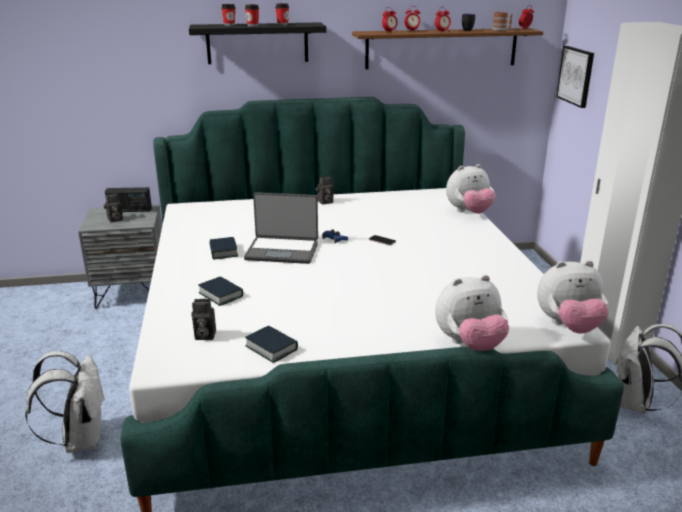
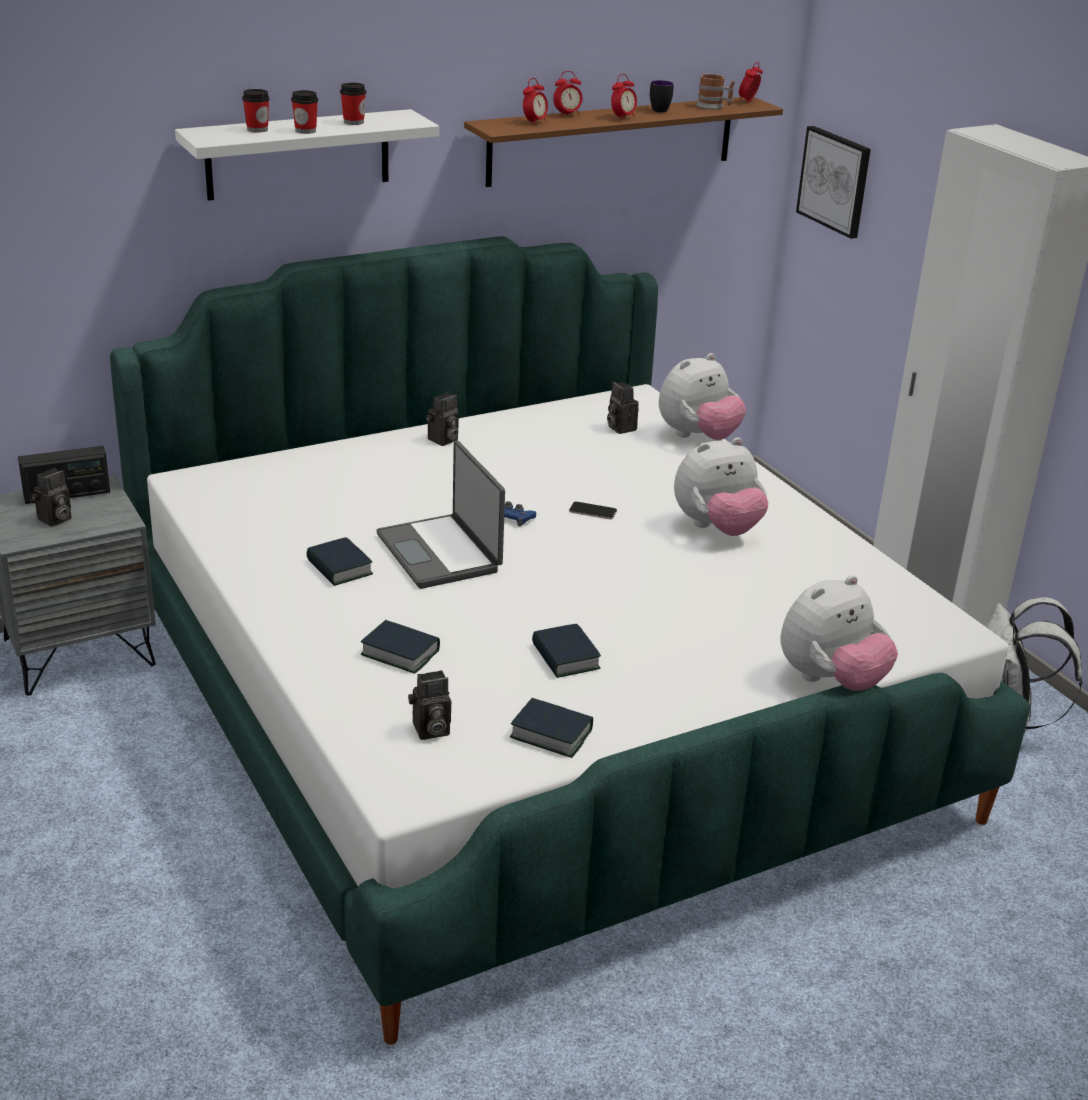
camera: 20 degrees left, 5 degrees up
(80, 439) = (184, 940): white backpack -> none
(257, 43) = (298, 154): black shelf -> white shelf
(282, 251) = (441, 553): laptop -> laptop turned 75 degrees clockwise
(311, 309) = (565, 657): none -> book
(426, 204) = (619, 427): none -> camera
(568, 326) = (946, 629): plush toy -> plush toy (717, 528)

